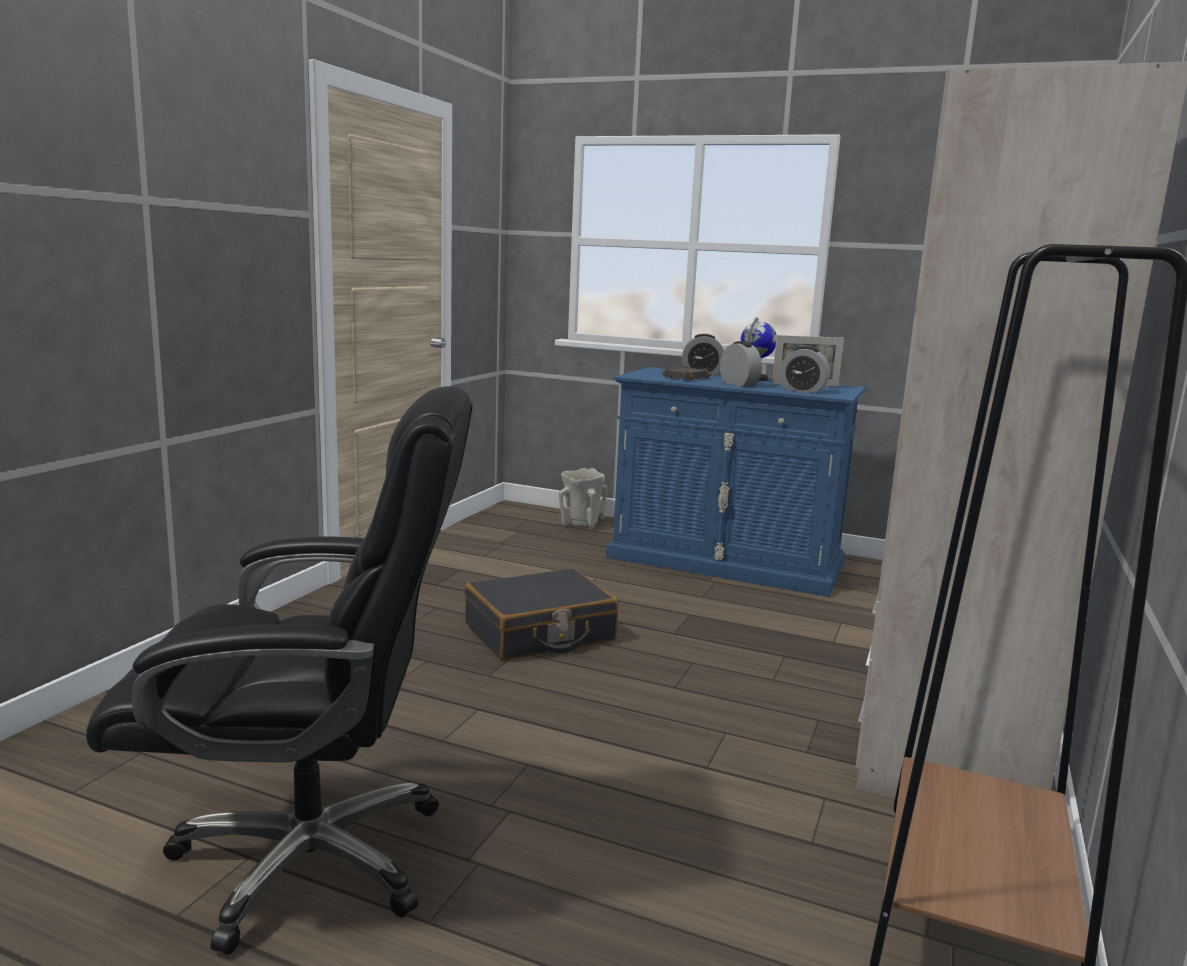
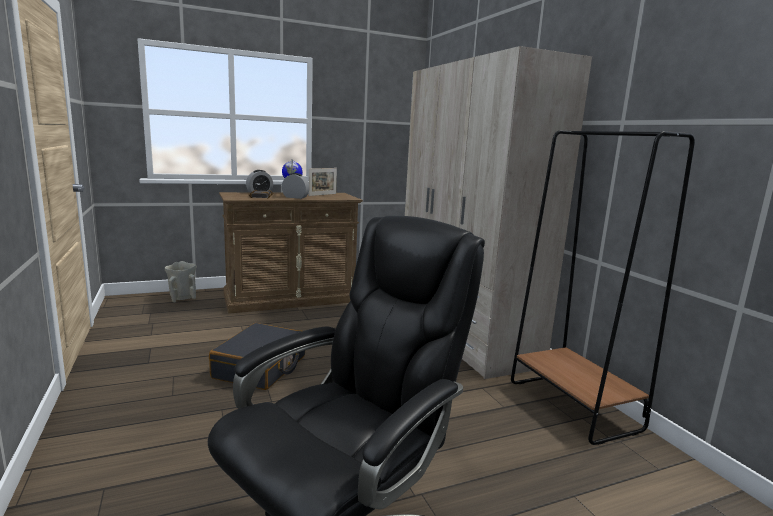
camera: 45 degrees left, 0 degrees up
(725, 561) = (290, 298): blue dresser -> brown dresser
(802, 390) = (330, 197): alarm clock -> none

